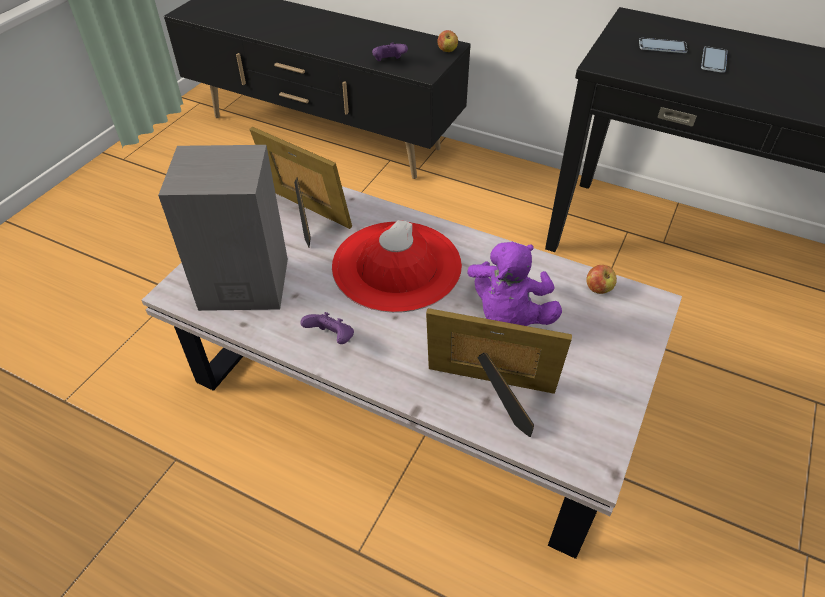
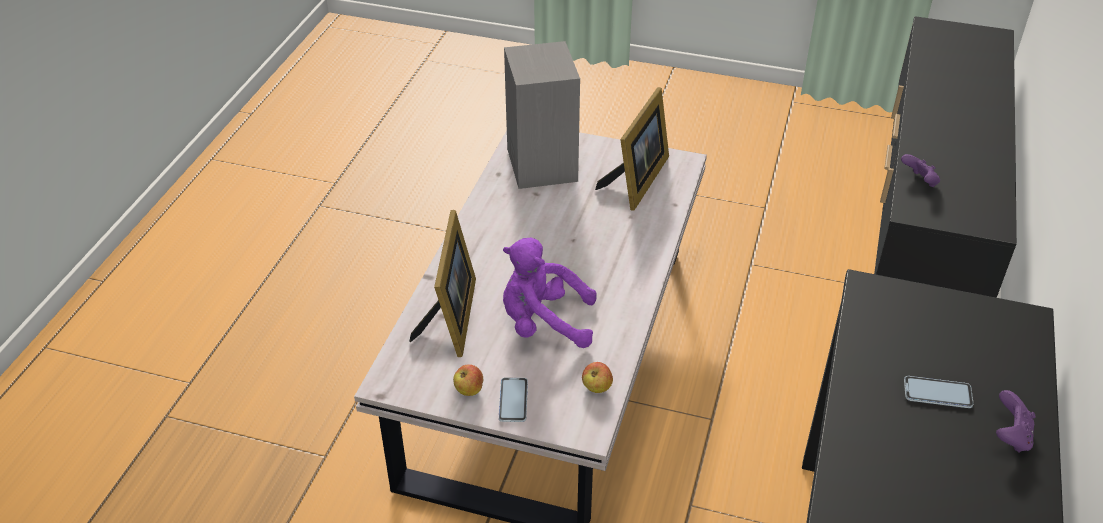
camera: 80 degrees right, 5 degrees down
(331, 338) = (493, 221): purple game controller -> purple game controller (1010, 436)
(396, 266) = (589, 245): red hat -> none
(447, 50) = (980, 224): apple -> apple (469, 390)
(662, 47) = (949, 345): phone -> phone (513, 400)

